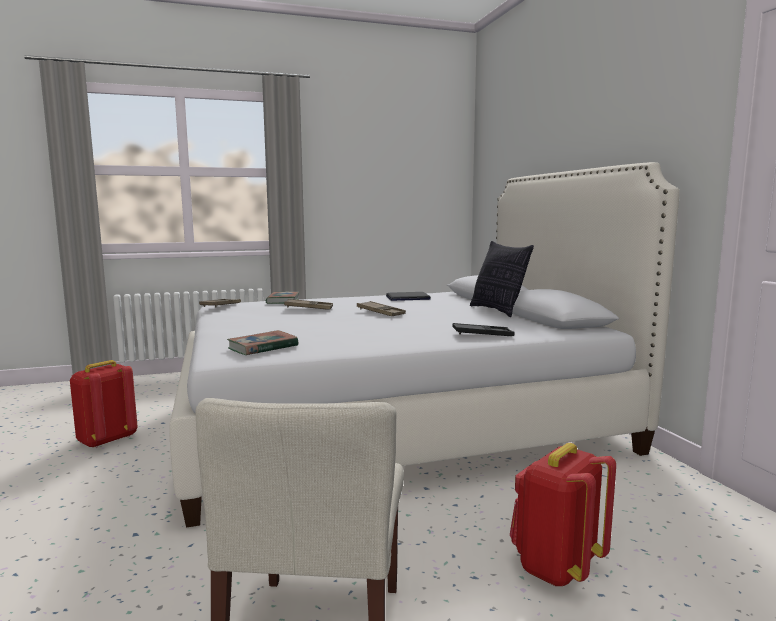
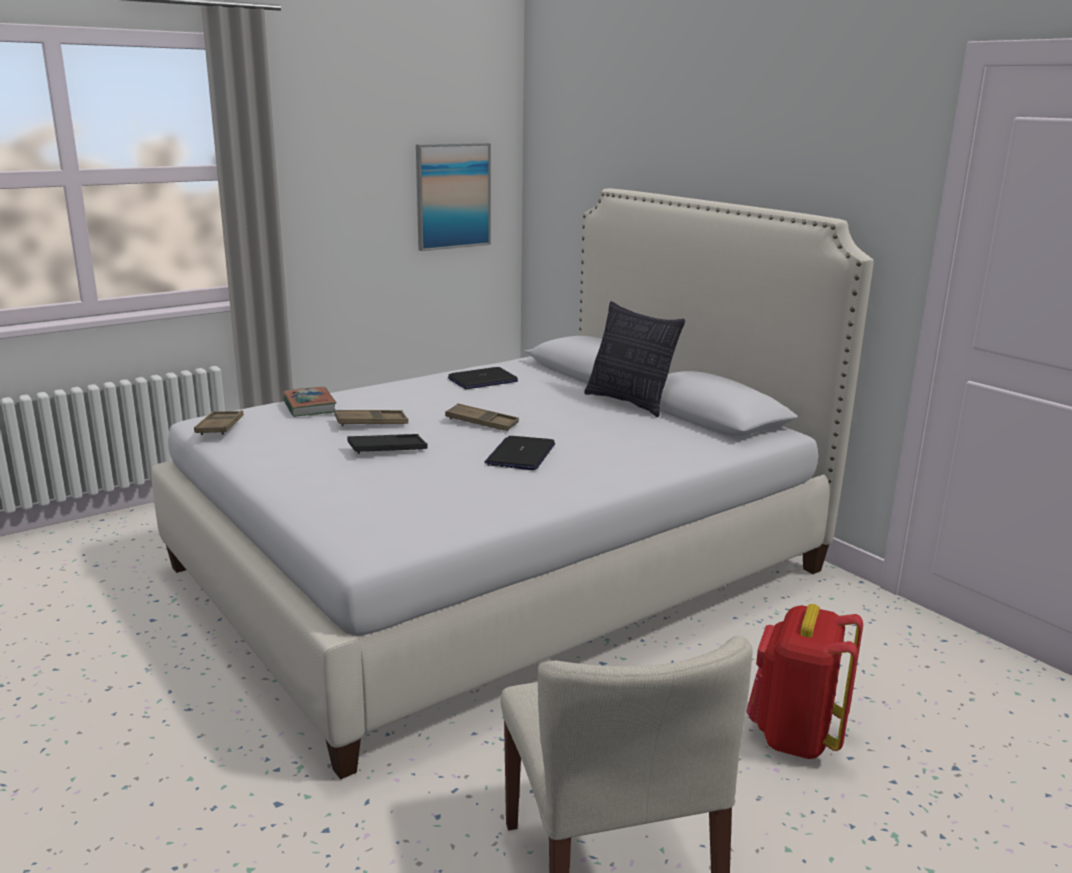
camera: 20 degrees left, 10 degrees up
(107, 440) = (87, 666): red backpack -> none
(263, 347) = (400, 521): book -> none
(387, 326) = (521, 455): none -> laptop
(422, 195) = (452, 196): none -> picture
(482, 334) = (654, 459): black tray -> black tray (387, 449)

